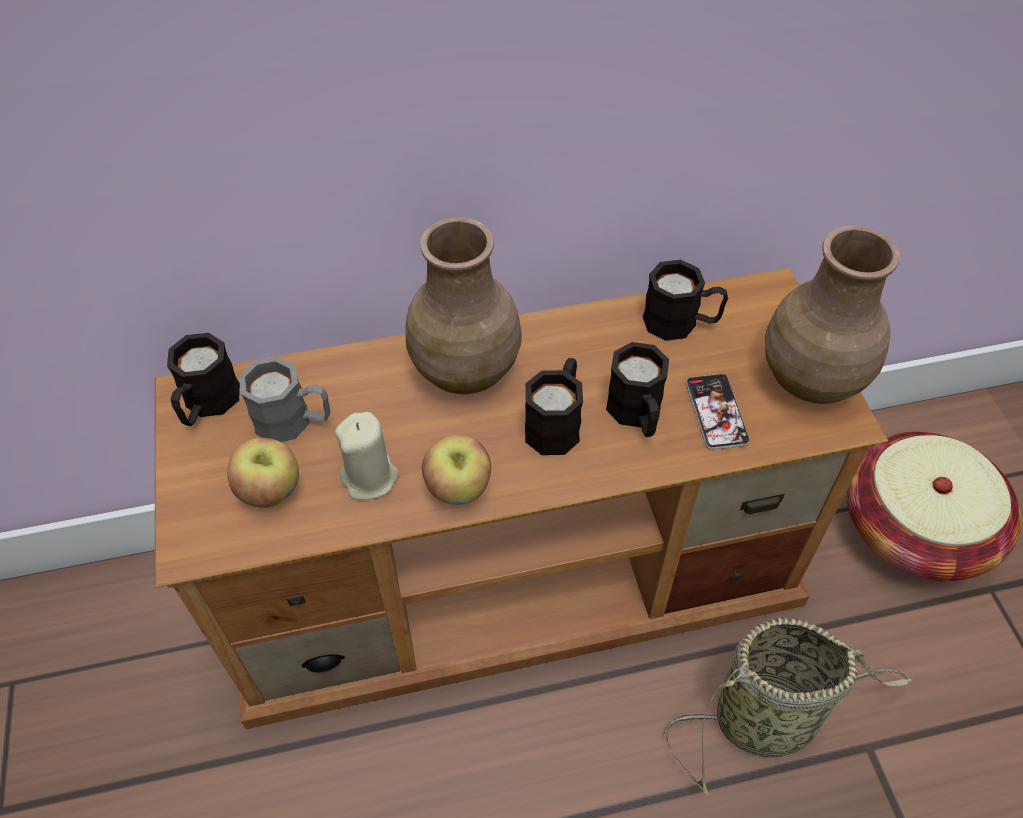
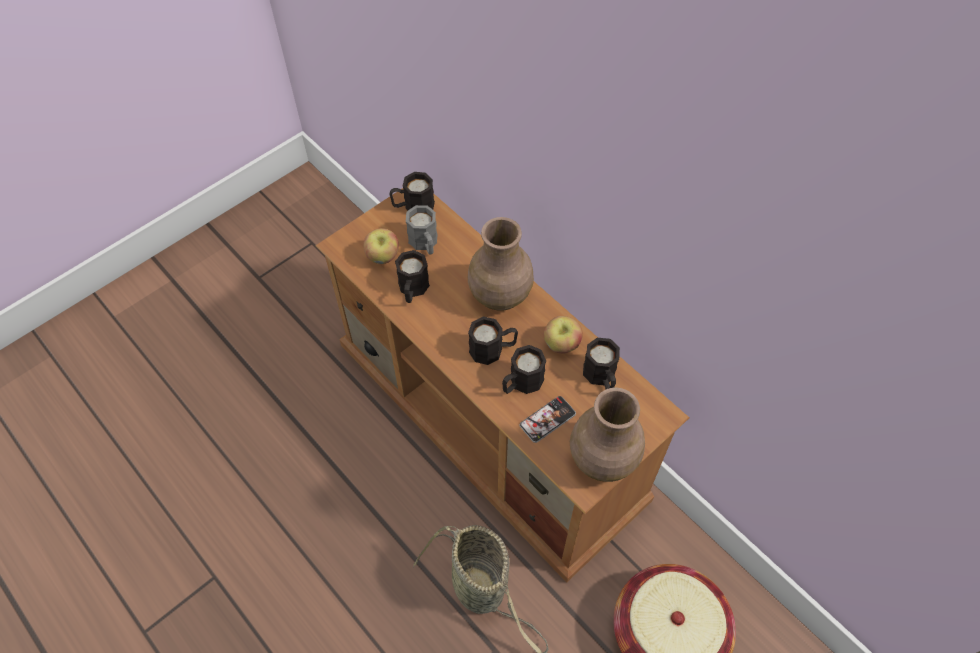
camera: 60 degrees right, 5 degrees up
(370, 478) = (412, 290): beige candle -> black mug
(459, 488) = (428, 327): apple -> apple (561, 344)

